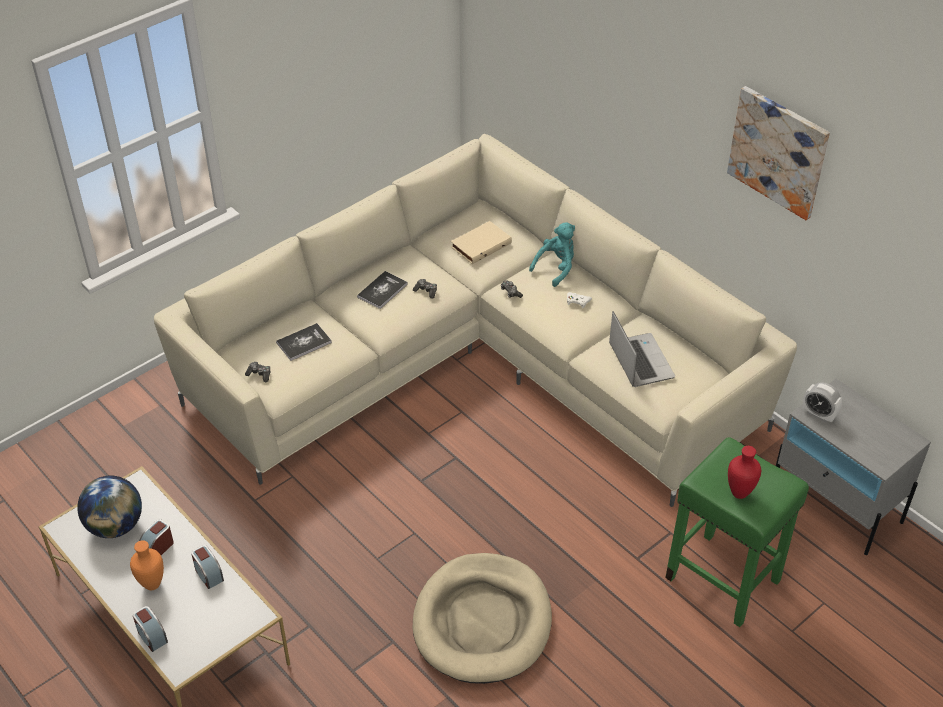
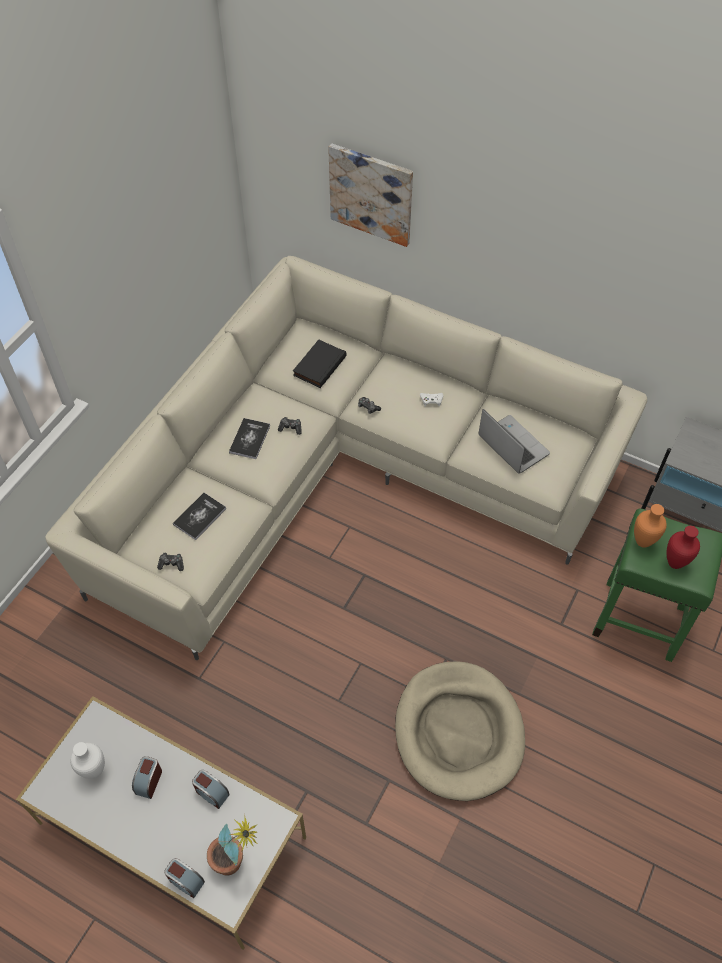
camera: 20 degrees left, 10 degrees up
(115, 526) = (95, 771): globe -> white vase
(153, 584) = (162, 822): orange vase -> orange vase (643, 541)
(203, 636) = (236, 862): none -> potted plant
(480, 244) = (318, 365): beige book -> black book
(556, 268) = (397, 371): turquoise plush toy -> none
(778, 151) = (627, 231): picture -> picture (371, 194)
(818, 414) = (689, 457): alarm clock -> none

